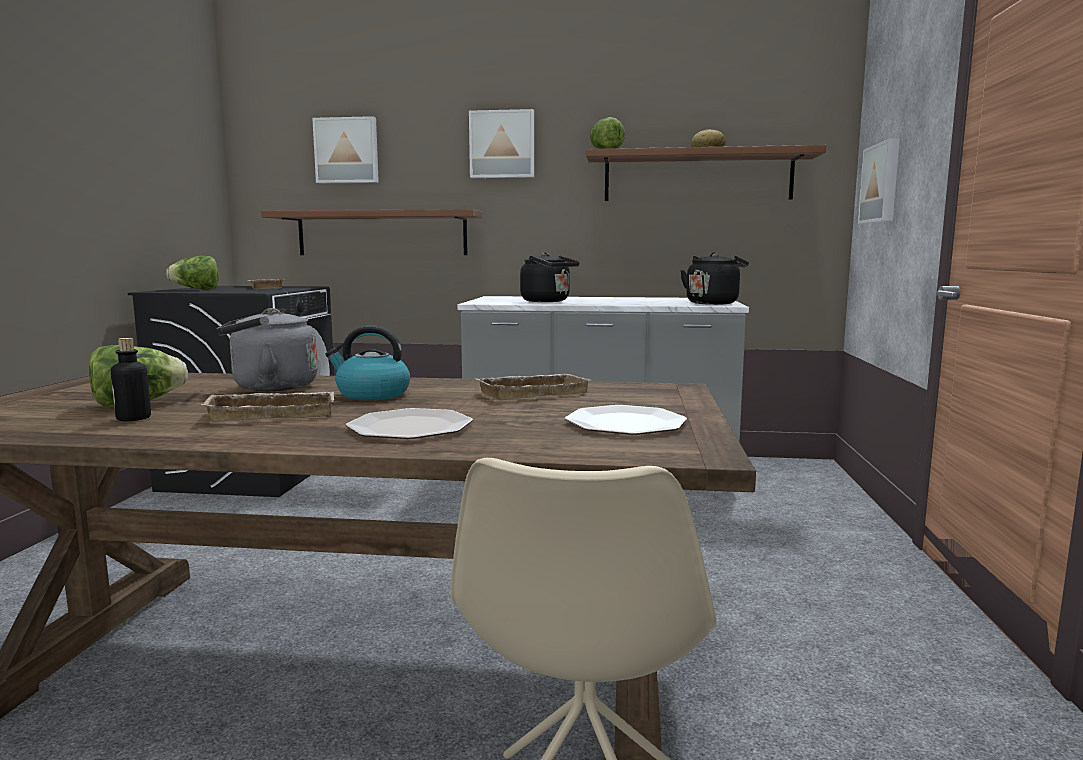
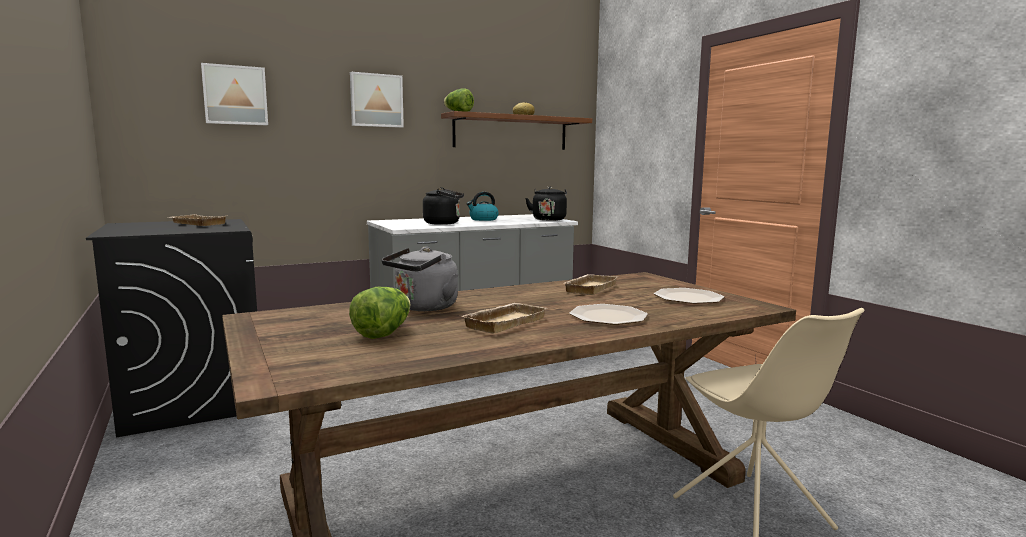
camera: 35 degrees left, 0 degrees up
(133, 418) = (429, 341): bottle -> none
(196, 289) = (136, 229): lettuce -> none
(371, 394) = (510, 302): kettle -> kettle (483, 219)
(382, 233) = (271, 170): brown shelf -> none
(882, 183) = (627, 144): picture -> none

